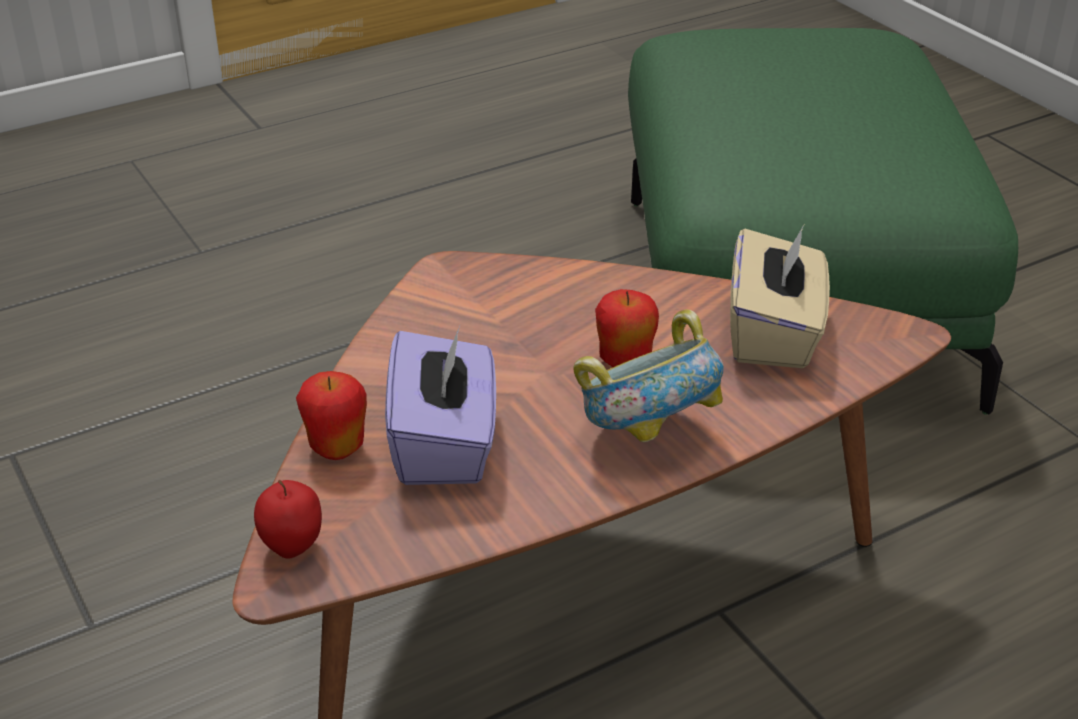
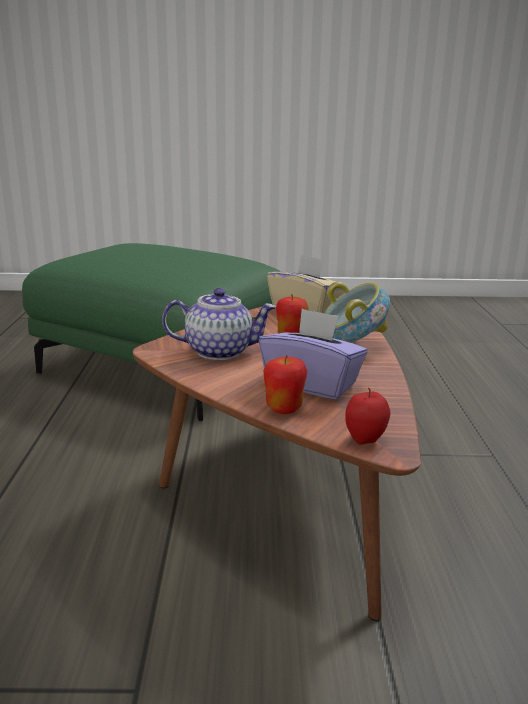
camera: 60 degrees left, 15 degrees down
(493, 321) = (220, 351): none -> teapot

